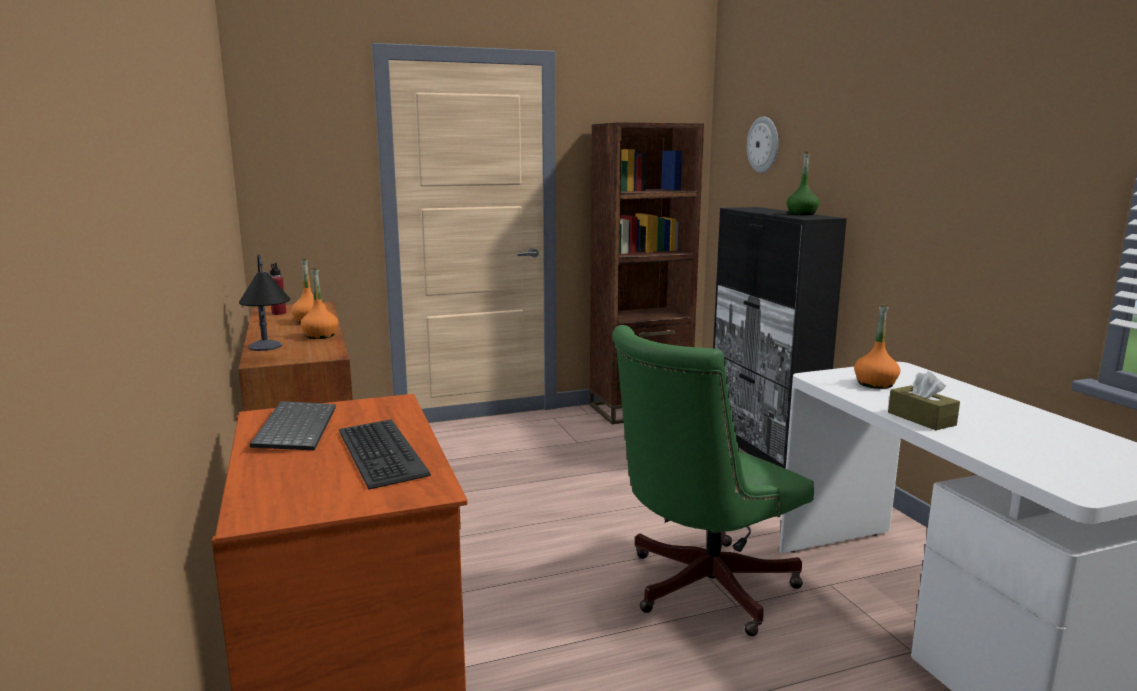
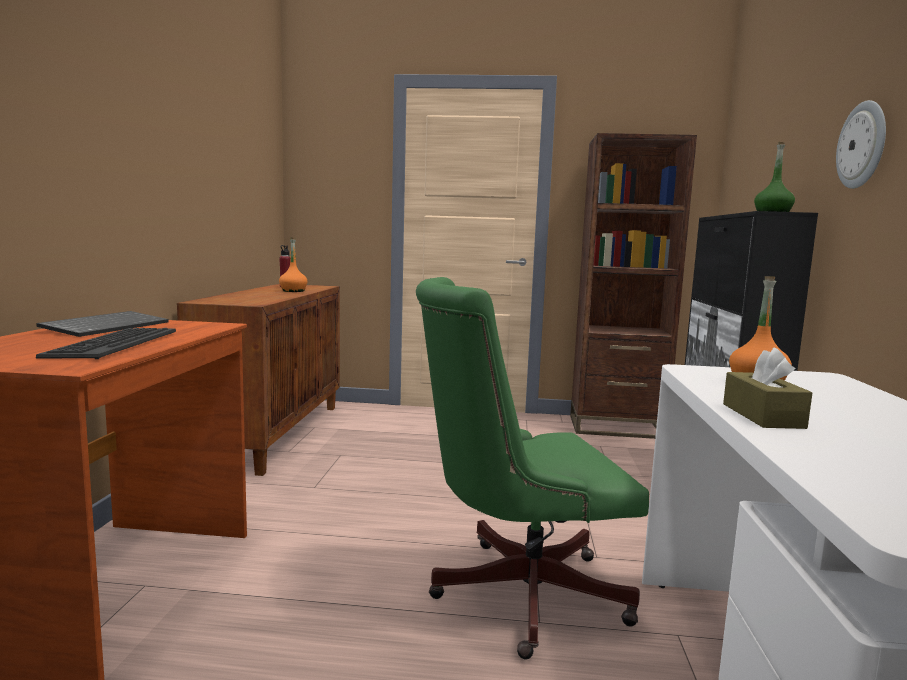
camera: 25 degrees right, 5 degrees down
(269, 354) = (216, 299): table lamp -> none
(320, 336) = (278, 296): orange bottle -> none
(763, 144) = (759, 152): wall clock -> wall clock (862, 145)

